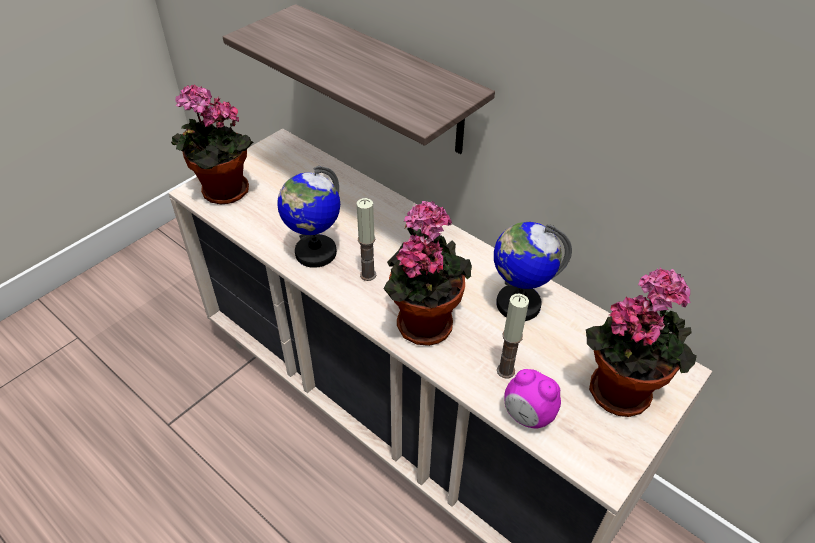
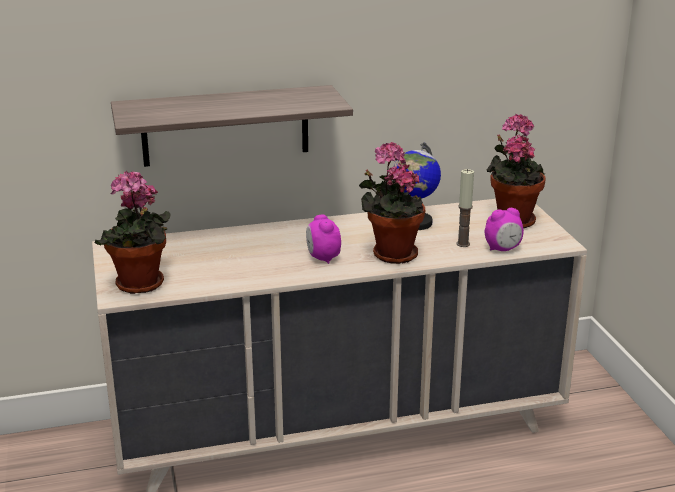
camera: 55 degrees left, 20 degrees down
(315, 252) = (272, 269): globe -> none
(368, 275) = (323, 258): candle -> alarm clock

